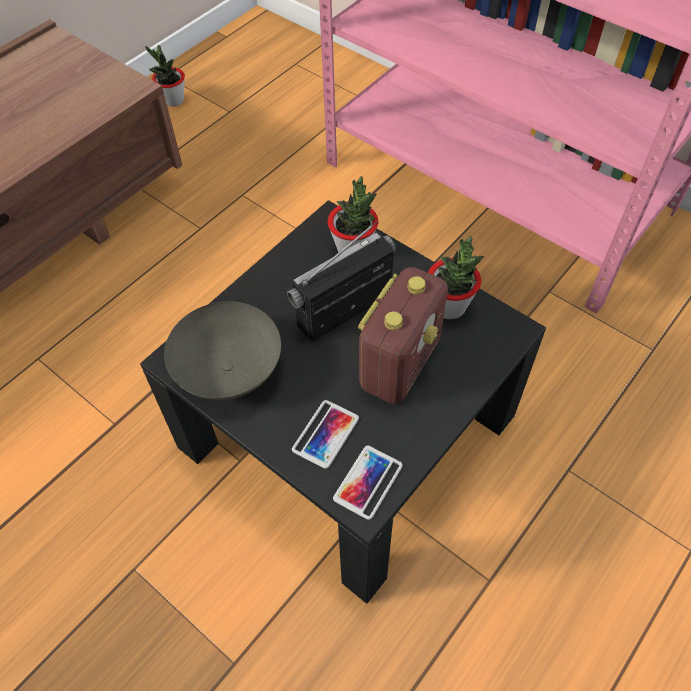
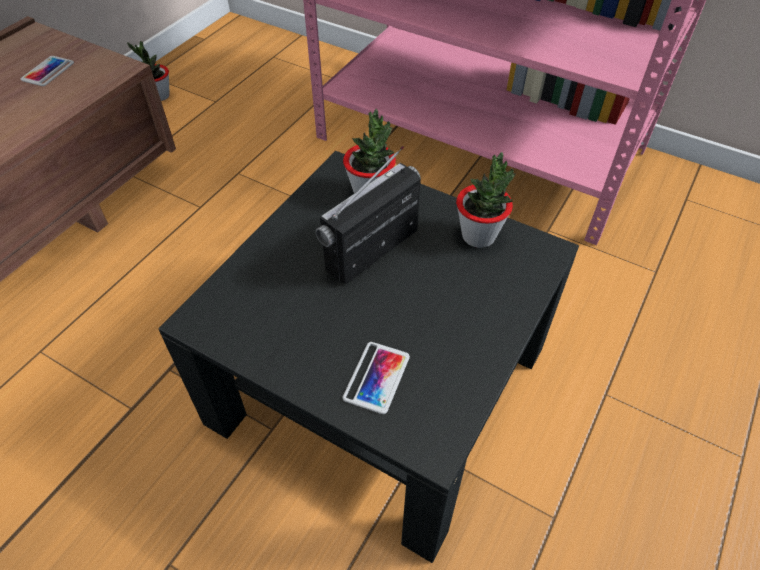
camera: 10 degrees left, 5 degrees down
(227, 371) = (257, 325): grey bowl -> none
(368, 482) = (433, 422): phone -> phone (48, 71)
(400, 363) = (441, 295): radio -> none

